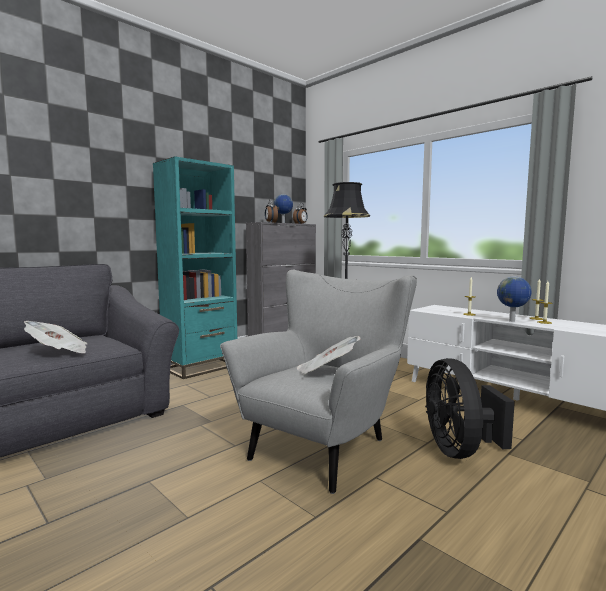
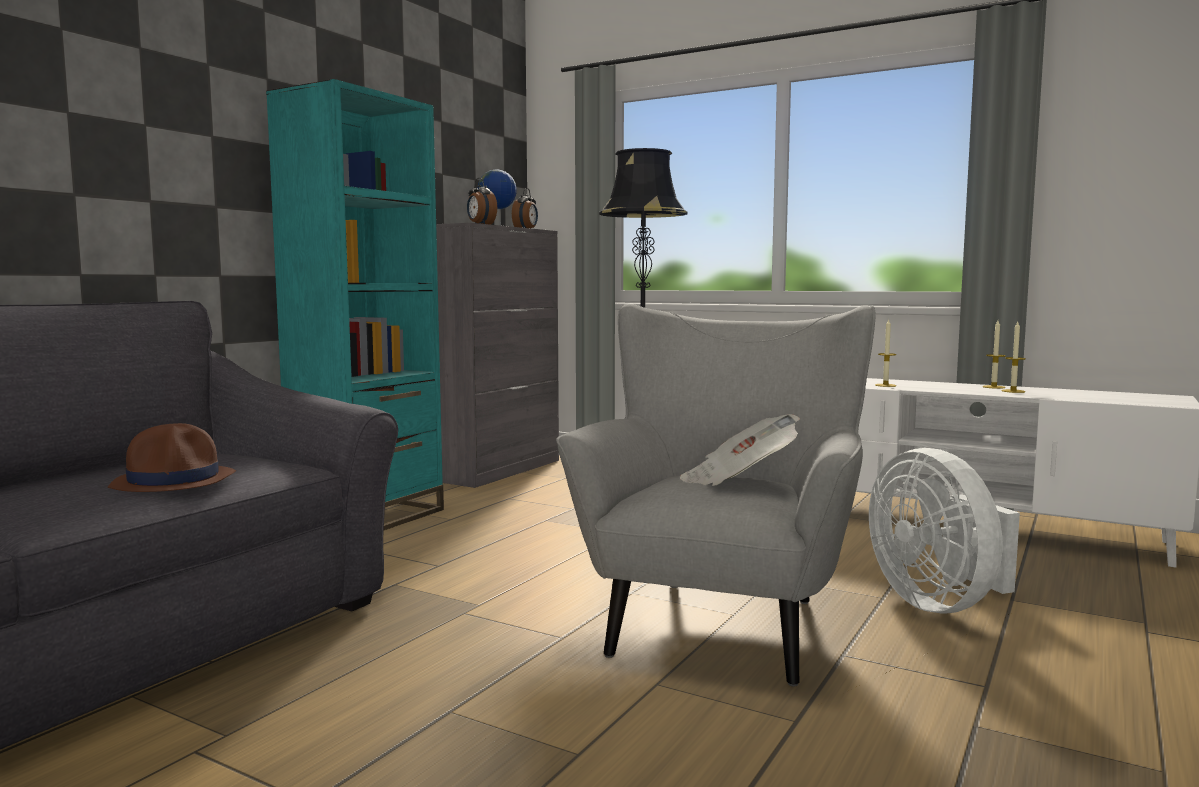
camera: 15 degrees left, 0 degrees up
(59, 352) = (175, 481): newspaper -> brown hat
(460, 450) = (939, 603): black fan -> white fan
(512, 321) = (965, 391): globe -> none

